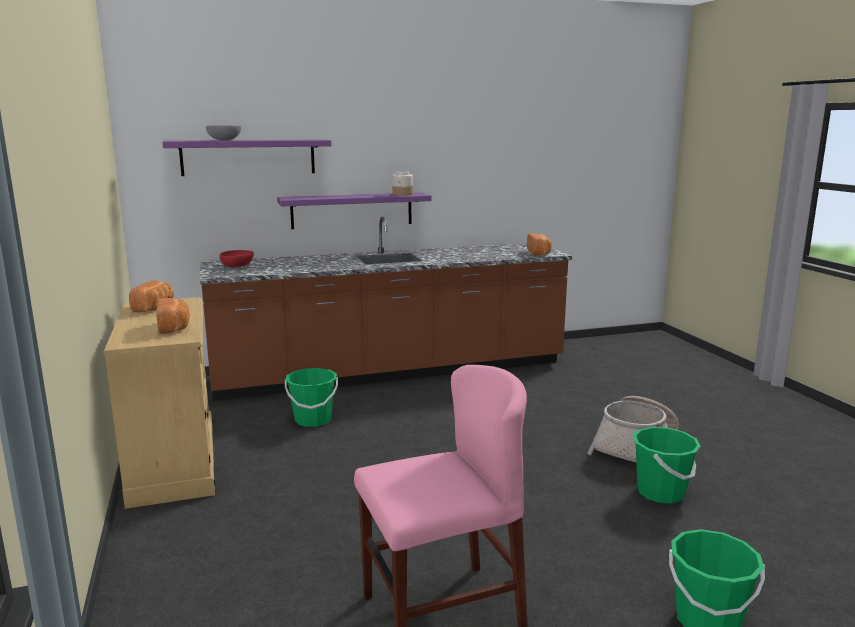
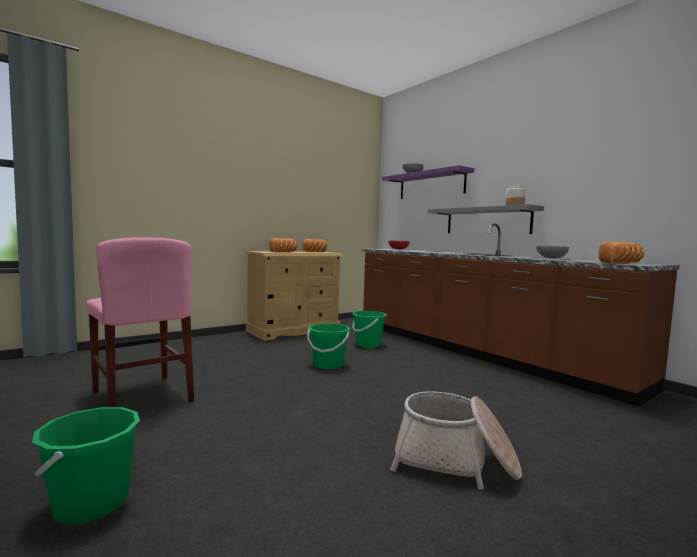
camera: 70 degrees right, 10 degrees down
(352, 210) = (487, 221): purple shelf -> grey shelf
(461, 252) = (551, 258): none -> grey bowl
(661, 493) = (348, 478): green bucket -> green bucket (328, 365)

